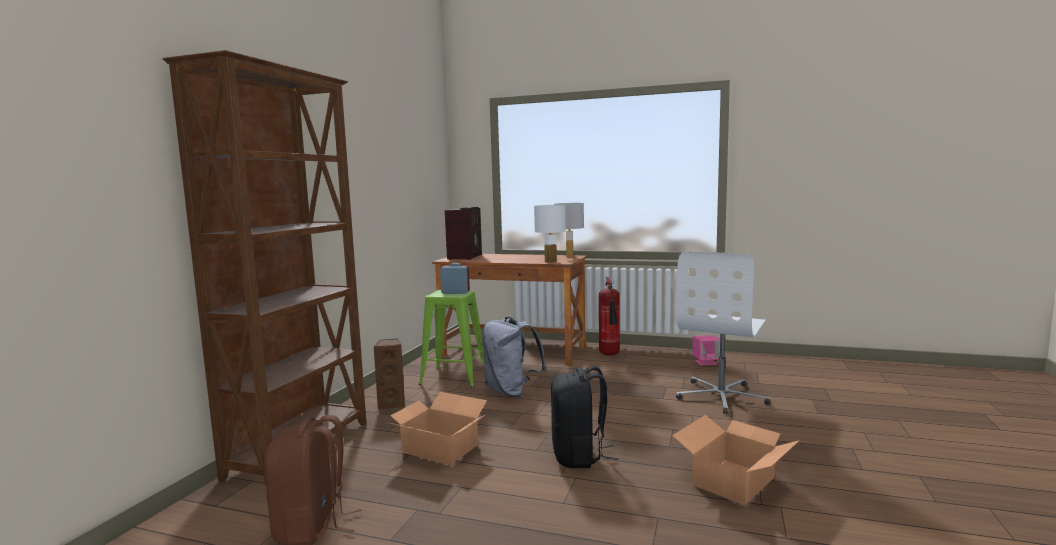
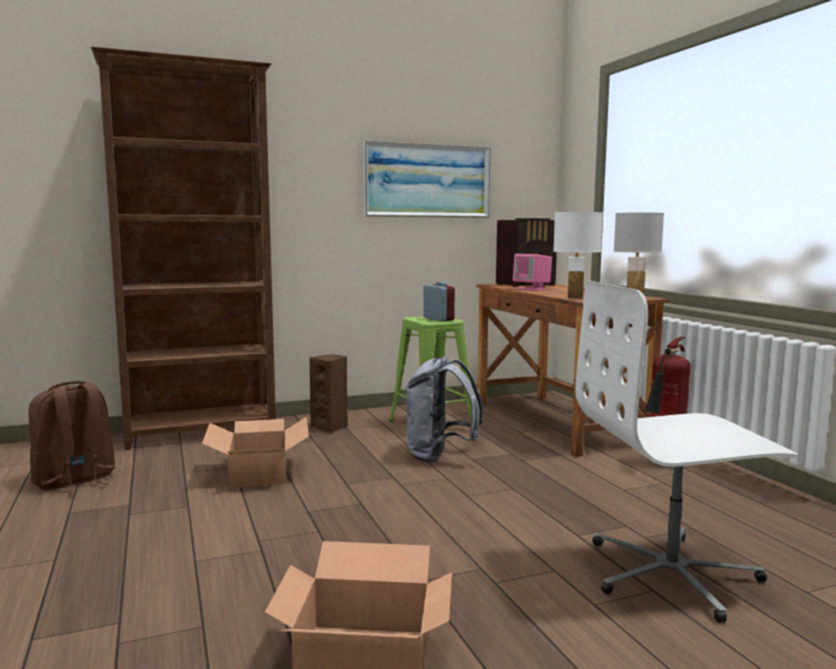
camera: 50 degrees right, 0 degrees up
(394, 180) = (427, 181): none -> picture
(579, 456) = (318, 536): black backpack -> none
(705, 362) = (795, 527): pink speaker -> pink speaker (532, 289)

